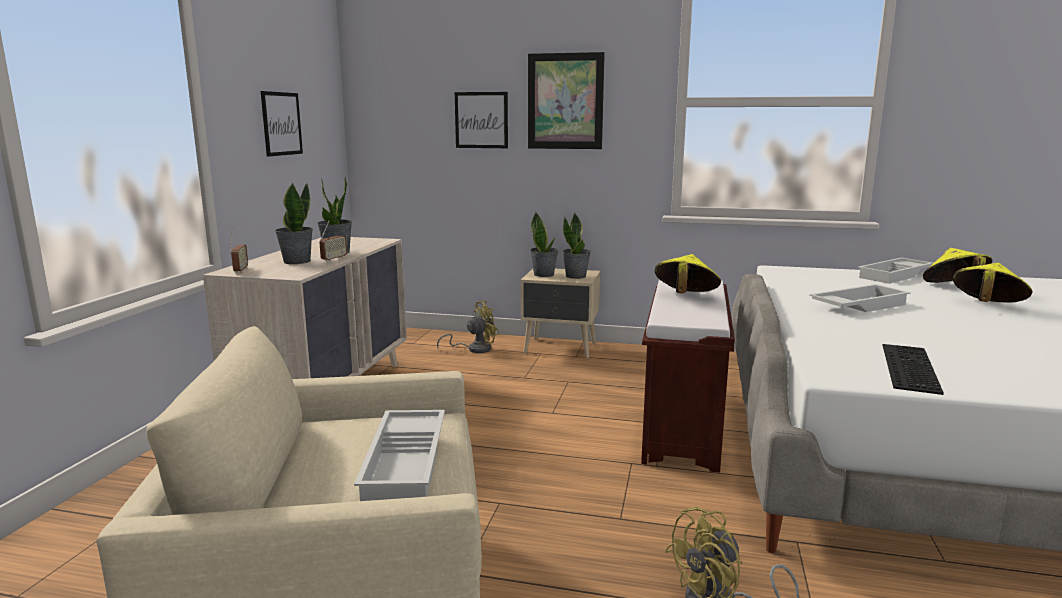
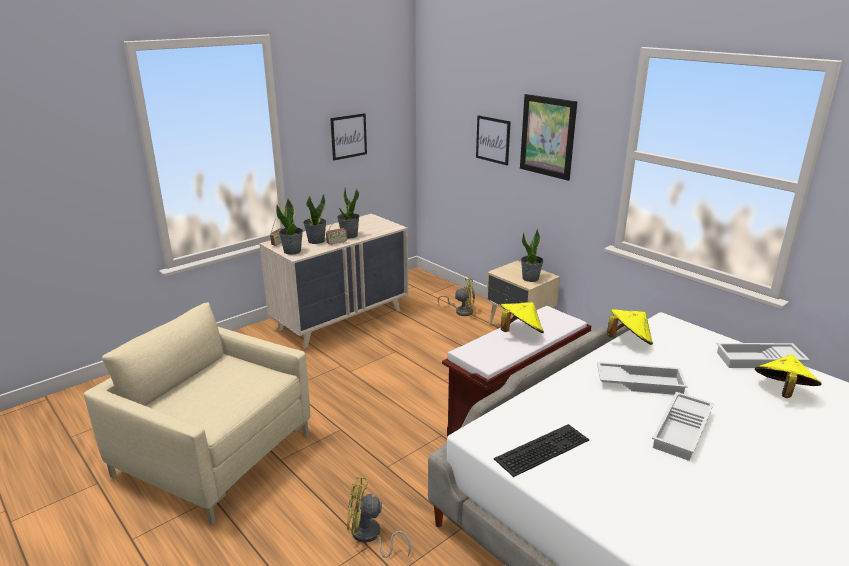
camera: 35 degrees right, 10 degrees up
(407, 463) = (225, 399): white tray -> white tray (683, 431)
(544, 274) = (511, 270): potted plant -> potted plant (292, 251)
(986, 306) = (758, 421): yellow hat -> yellow hat (628, 341)

